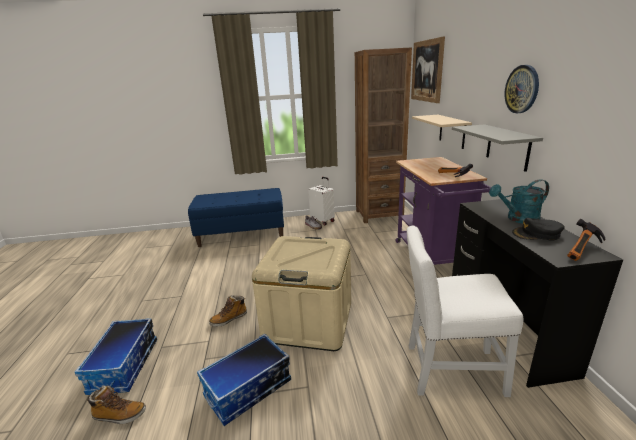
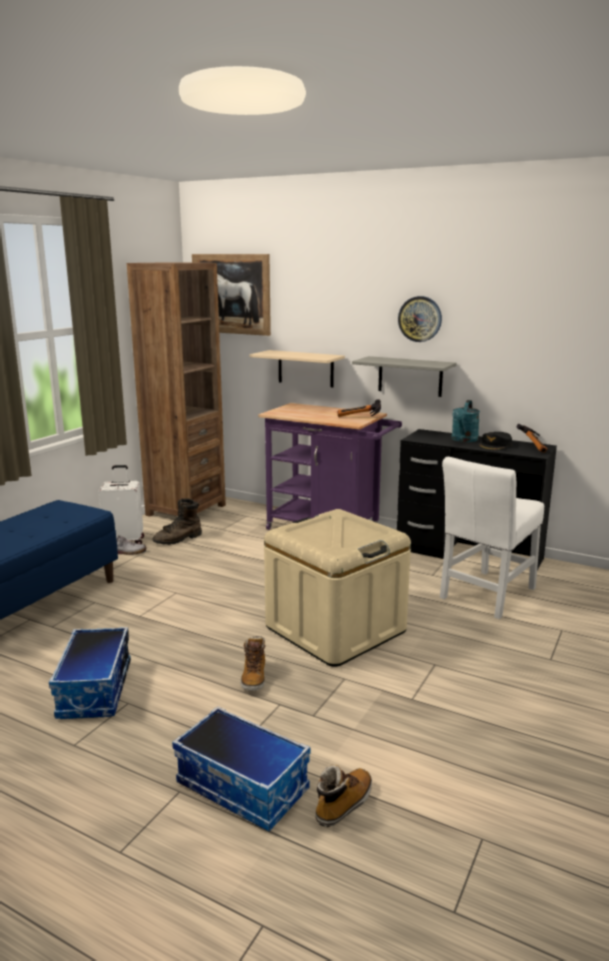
camera: 55 degrees left, 5 degrees down
(248, 390) = (402, 699): storage box -> storage box (96, 690)
(345, 229) = (178, 539): none -> brown boot

